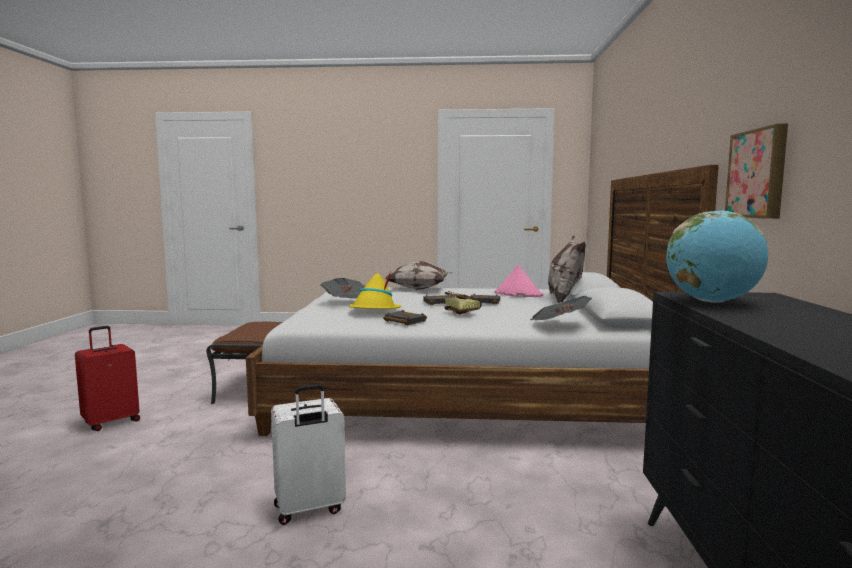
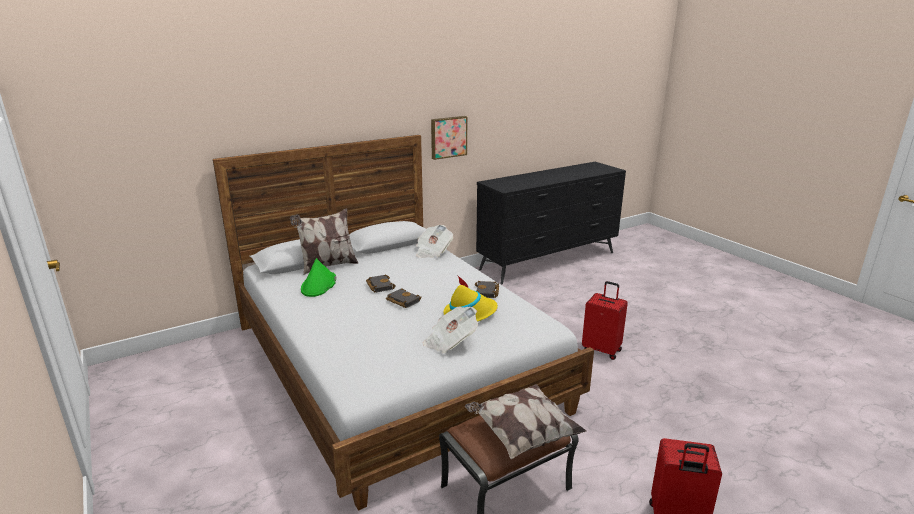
camera: 125 degrees left, 15 degrees up
(309, 509) = (602, 350): white suitcase -> red suitcase
(420, 289) = (328, 336): pillow -> pillow (522, 434)
(460, 313) = (433, 284): book -> none
(518, 294) = (319, 285): pink hat -> green hat
(712, 302) = (517, 186): globe -> none

